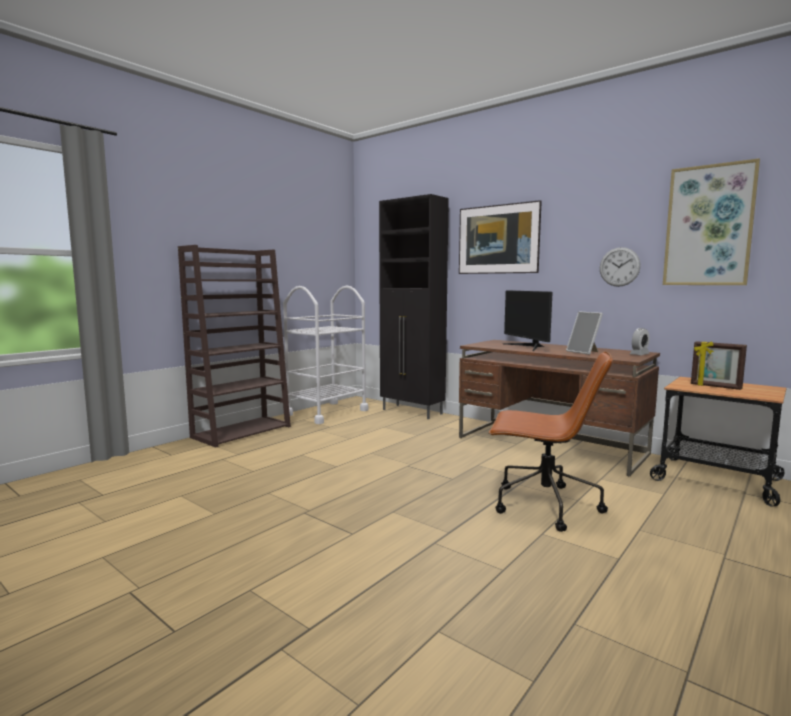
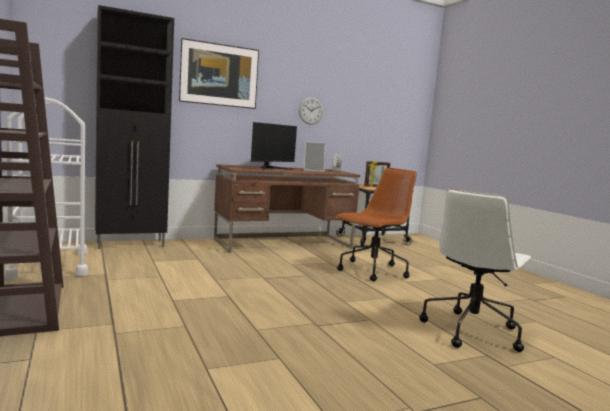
camera: 65 degrees left, 0 degrees up
(393, 608) = (471, 330): none -> white office chair
(528, 347) = (271, 168): monitor -> monitor turned 60 degrees counterclockwise
(708, 226) = (357, 91): picture -> none

